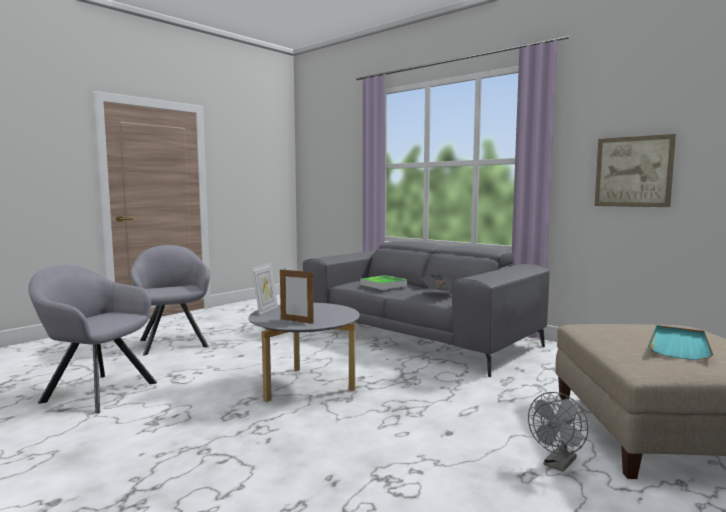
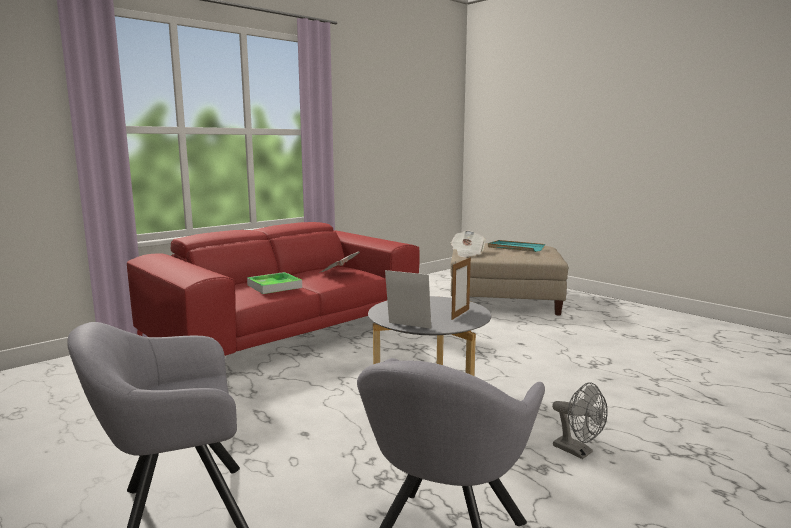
camera: 85 degrees left, 5 degrees up
(418, 337) = (286, 335): grey sofa -> red sofa
(558, 465) = (552, 325): grey fan -> grey fan (578, 451)
(601, 326) = (467, 253): none -> newspaper
(633, 171) = (372, 145): picture -> none

